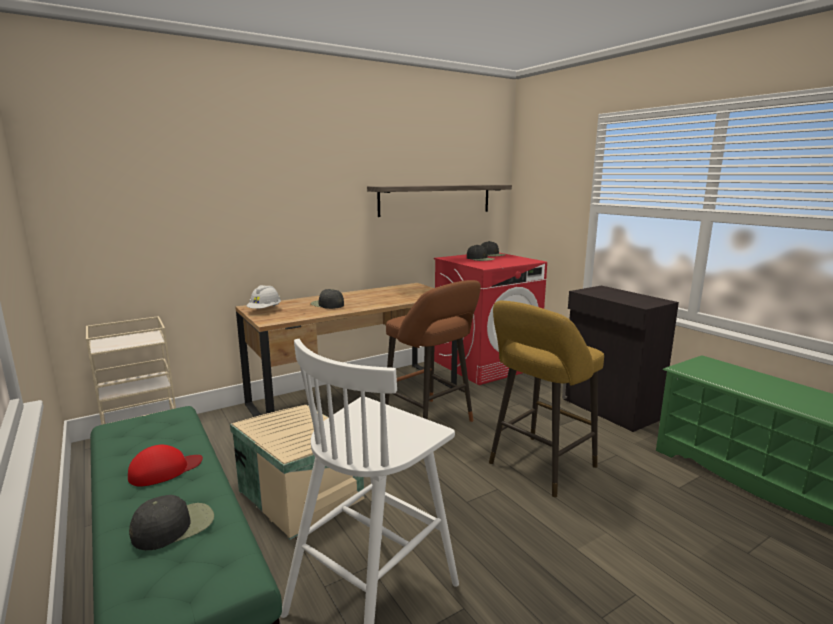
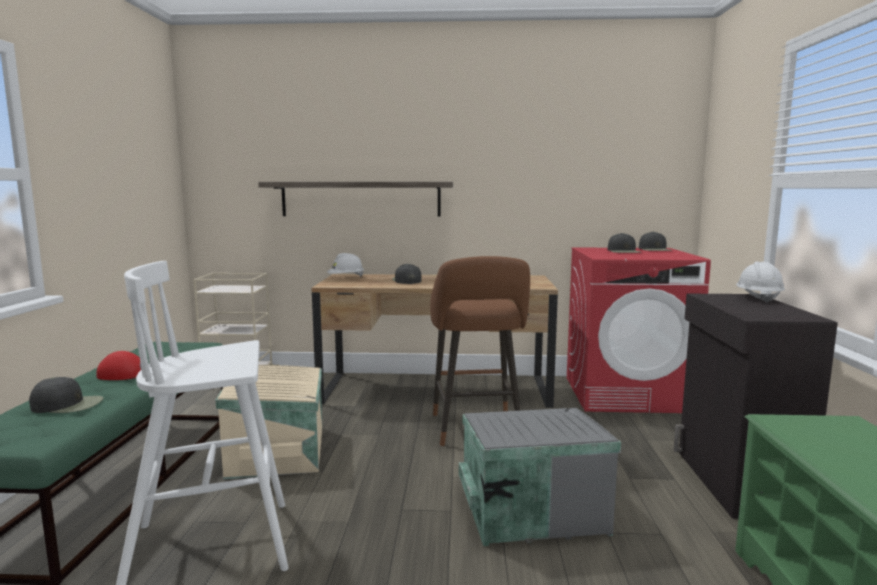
camera: 35 degrees right, 5 degrees down
(436, 199) = (578, 176): shelf -> shelf (360, 199)
(538, 467) = (530, 508): yellow stool -> grey storage box
(610, 289) = (758, 298): none -> white hard hat

